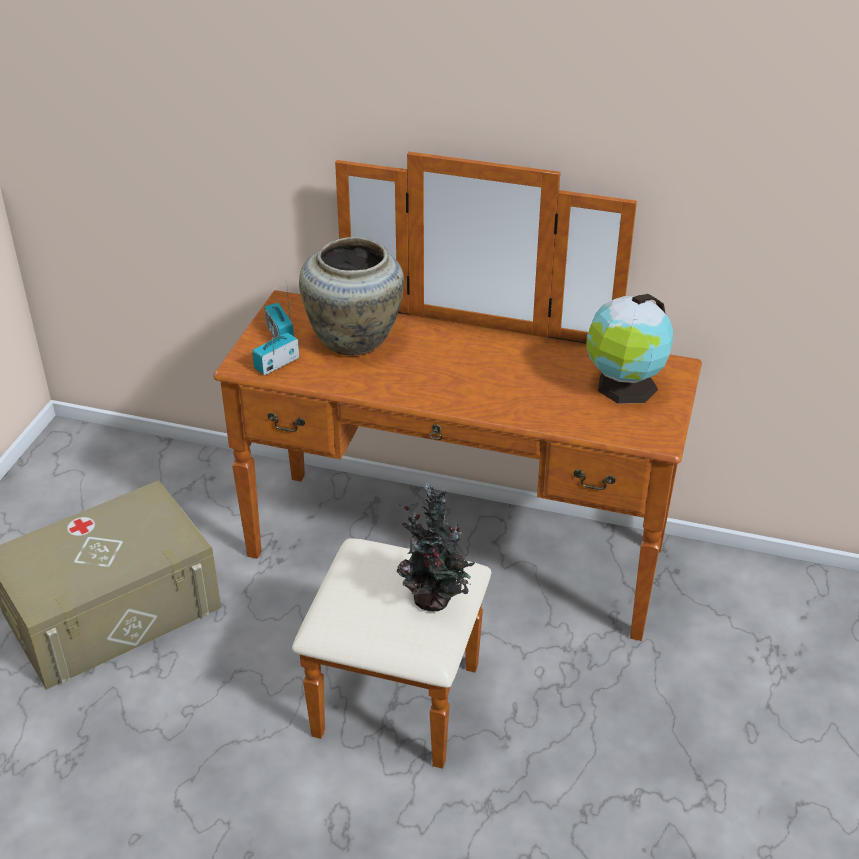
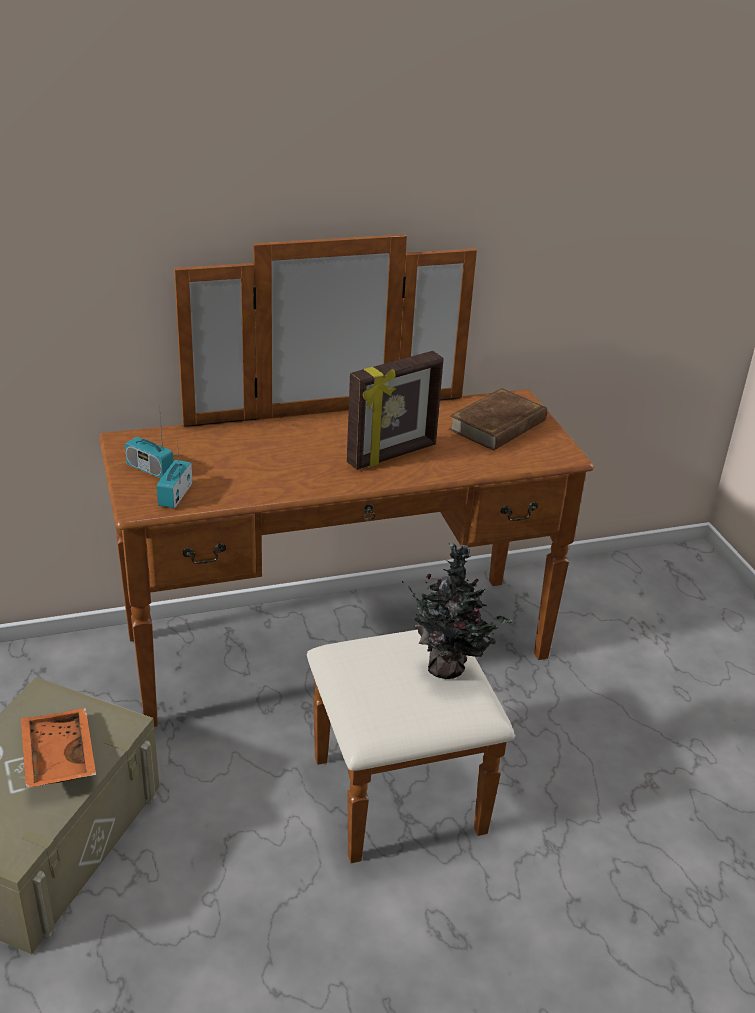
camera: 35 degrees left, 5 degrees down
(122, 549) = (56, 758): none -> orange tray
(355, 339) = (229, 453): beige vase -> none
(492, 385) = (392, 455): none -> picture frame
(624, 388) = (498, 425): globe -> brown book

